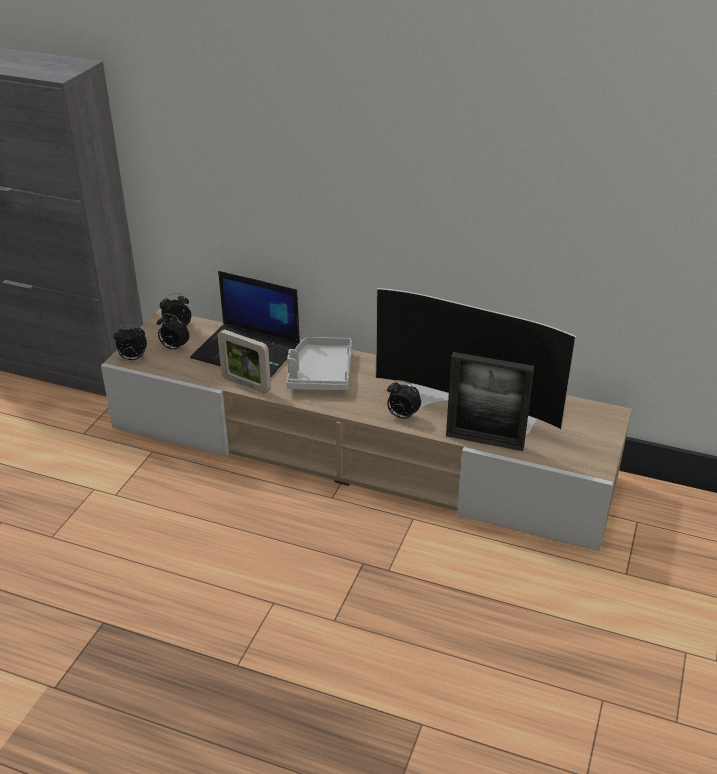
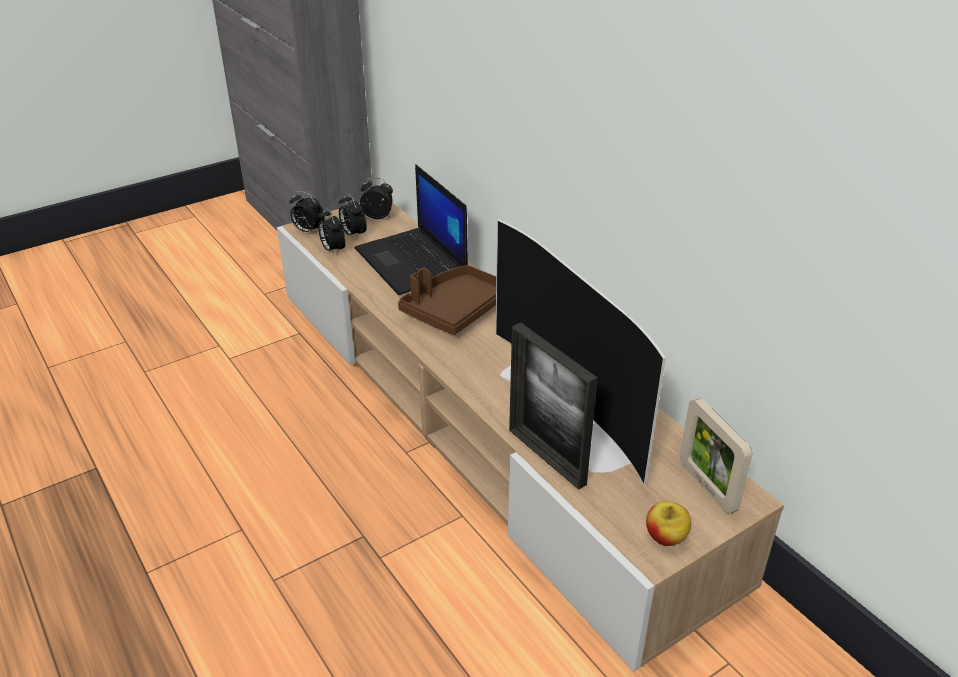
camera: 35 degrees right, 0 degrees up
(246, 384) = (374, 292): picture frame -> picture frame (707, 486)
(320, 374) = (455, 309): grey tray -> brown tray
(402, 416) = (487, 388): alarm clock -> alarm clock (332, 249)
(593, 454) = (665, 537): none -> apple

